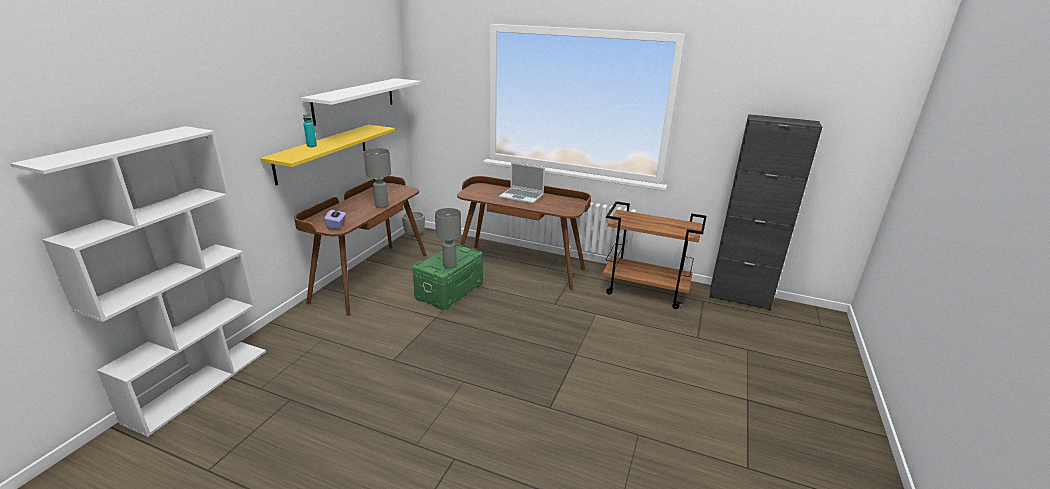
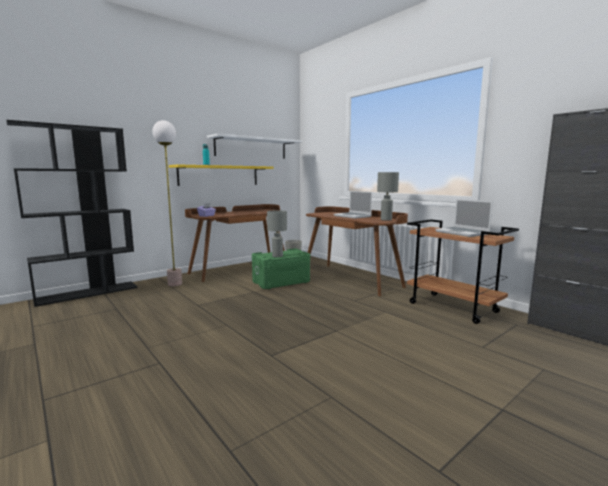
camera: 30 degrees right, 15 degrees down
(200, 383) = (88, 293): white bookcase -> black bookcase
(314, 329) = (175, 284): none -> floor lamp
(382, 205) = (248, 213): grey table lamp -> grey table lamp (386, 220)
(659, 222) = (463, 233): none -> laptop

